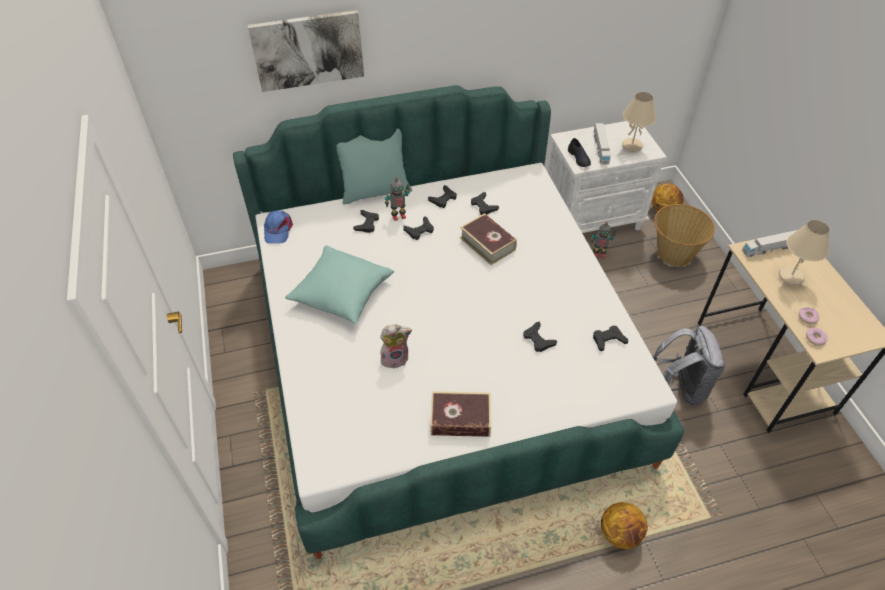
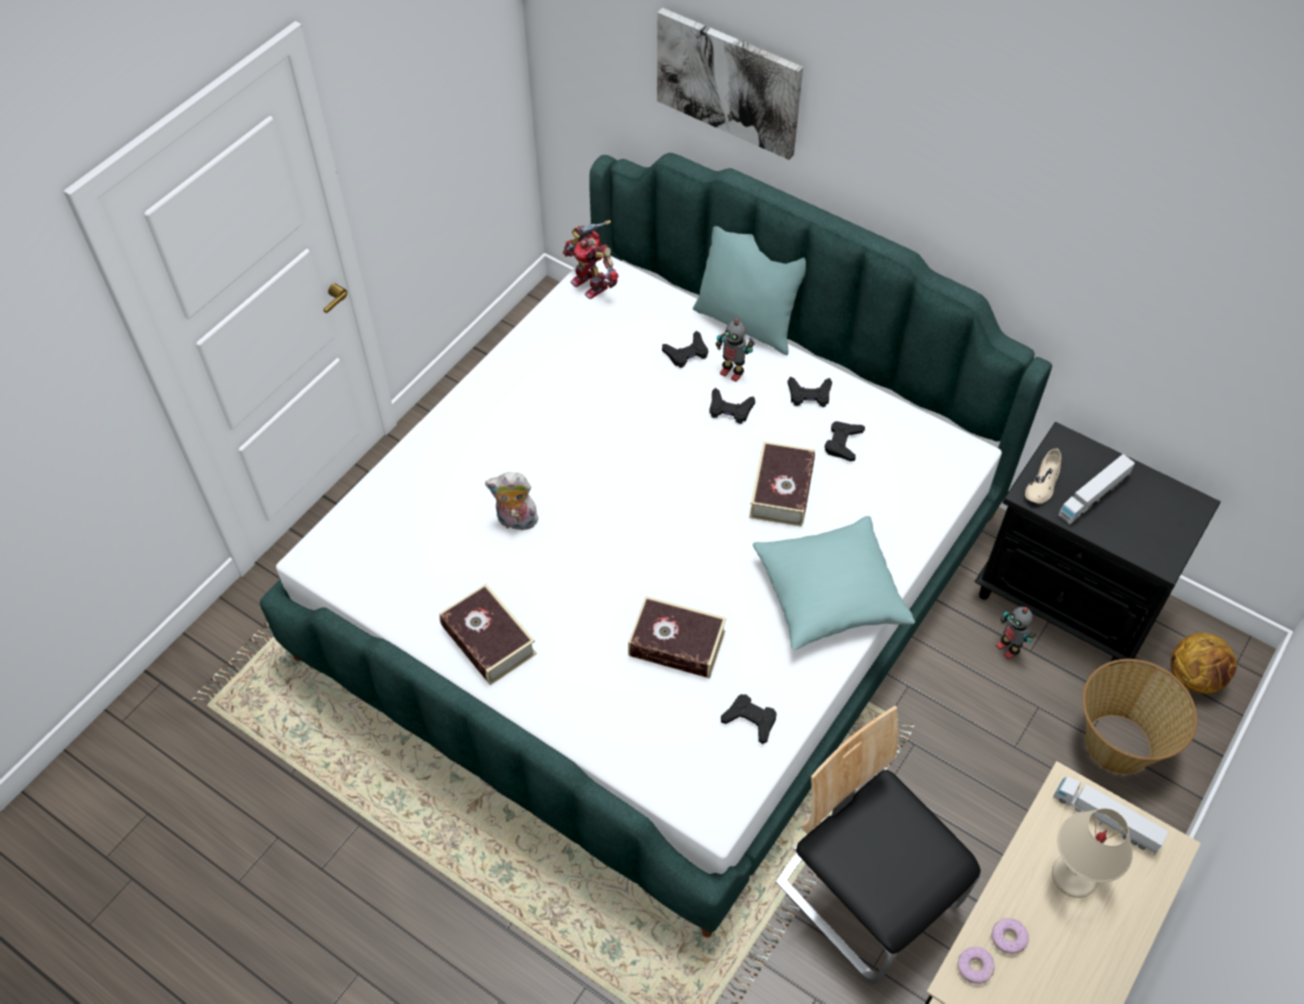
camera: 50 degrees right, 5 degrees up
(277, 230) = (591, 284): blue cap -> toy robot
(342, 293) = (558, 408): turquoise pillow -> turquoise pillow (829, 594)
(395, 358) = (516, 522): plush toy -> plush toy turned 150 degrees clockwise
(538, 339) = (677, 644): black game controller -> book
(579, 158) = (1043, 483): black shoe -> beige shoe
(593, 219) = (1069, 599): white nightstand -> black nightstand
(620, 534) = (572, 949): basketball -> none
(632, 146) = (1146, 528): beige table lamp -> none
(680, 387) = (867, 893): grey backpack -> chair

